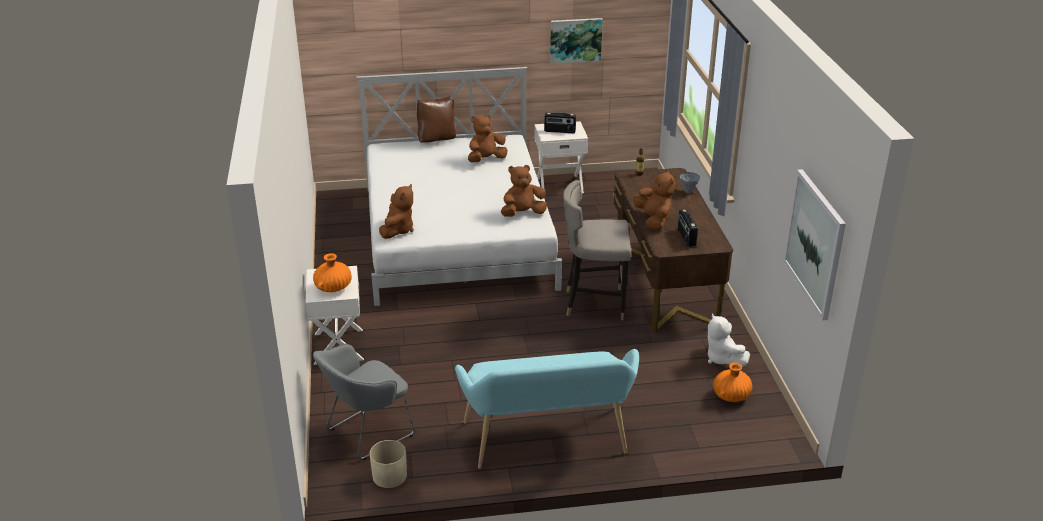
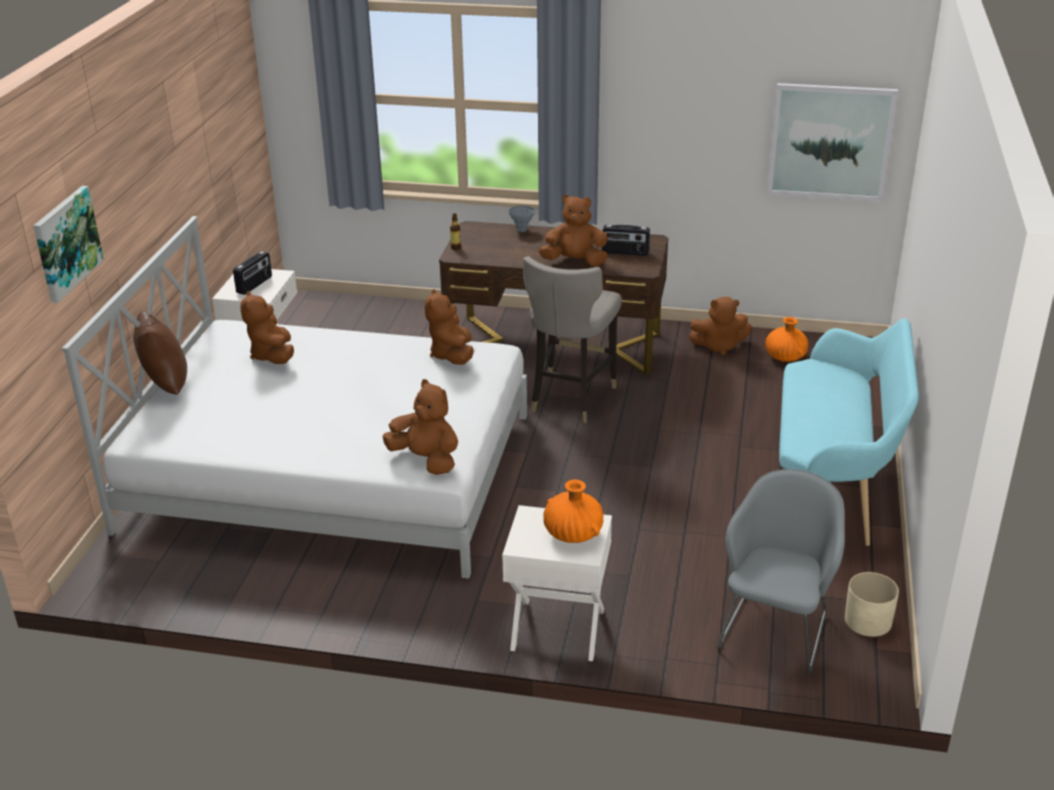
camera: 70 degrees left, 0 degrees up
(366, 434) = (775, 629): grey armchair -> grey armchair turned 135 degrees counterclockwise
(575, 40) = (211, 152): picture -> picture (66, 243)
(722, 359) = (719, 346): white plush toy -> brown plush toy

